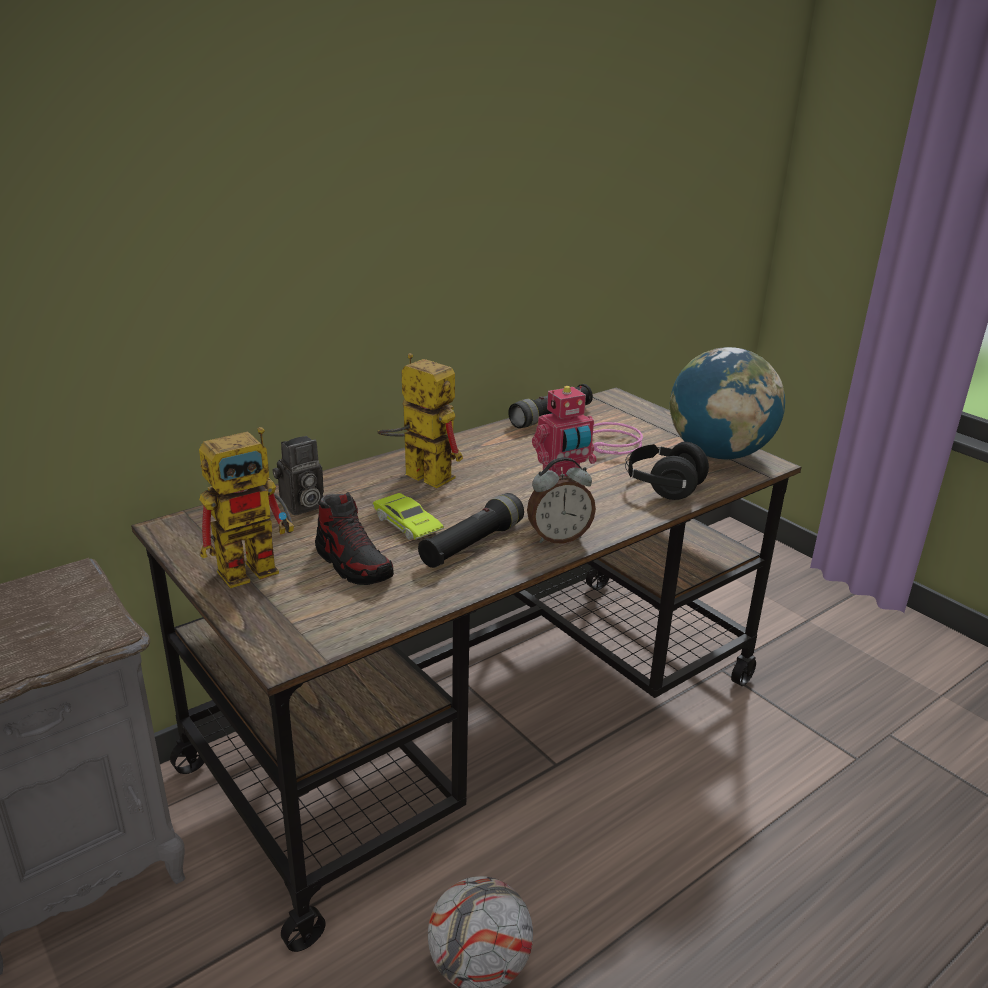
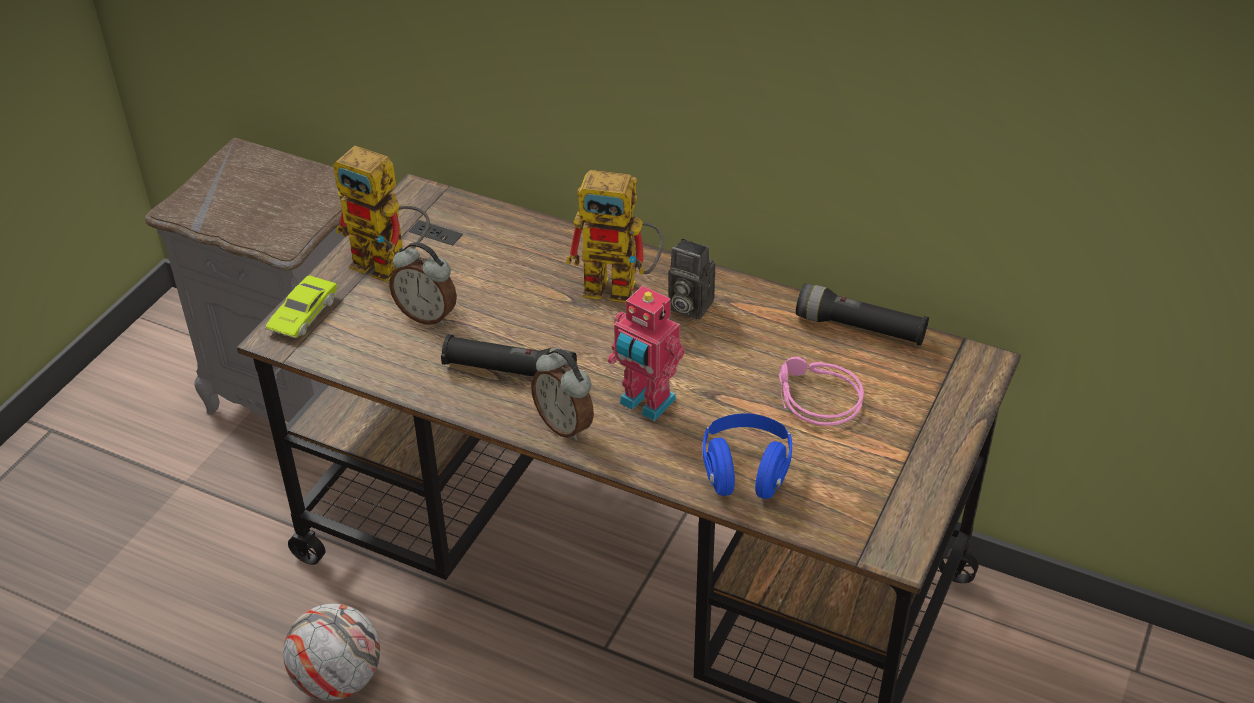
camera: 65 degrees right, 15 degrees up
(301, 506) = (503, 244): camera -> camera (687, 306)
(353, 564) = (427, 315): shoe -> alarm clock
(407, 524) = (518, 318): green toy car -> green toy car (303, 314)
(418, 475) = (622, 287): toy robot -> toy robot turned 90 degrees clockwise
(662, 487) = (745, 472): black headphones -> blue headphones
(718, 454) = (885, 500): globe -> none

